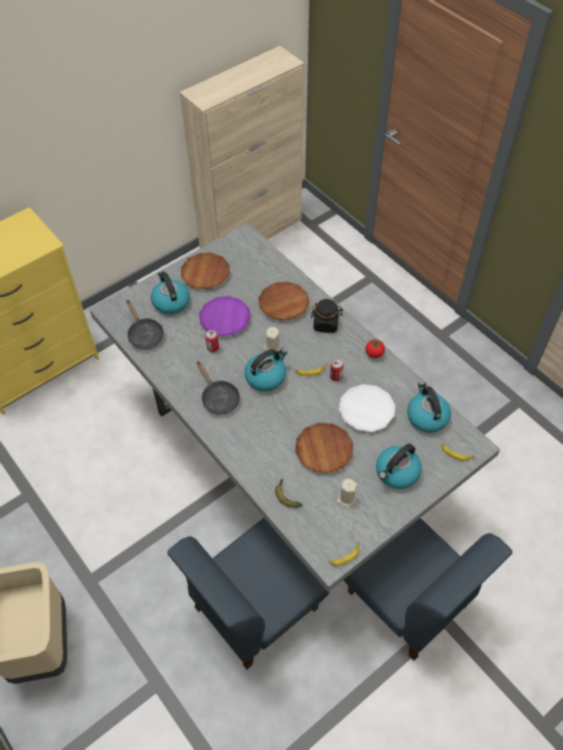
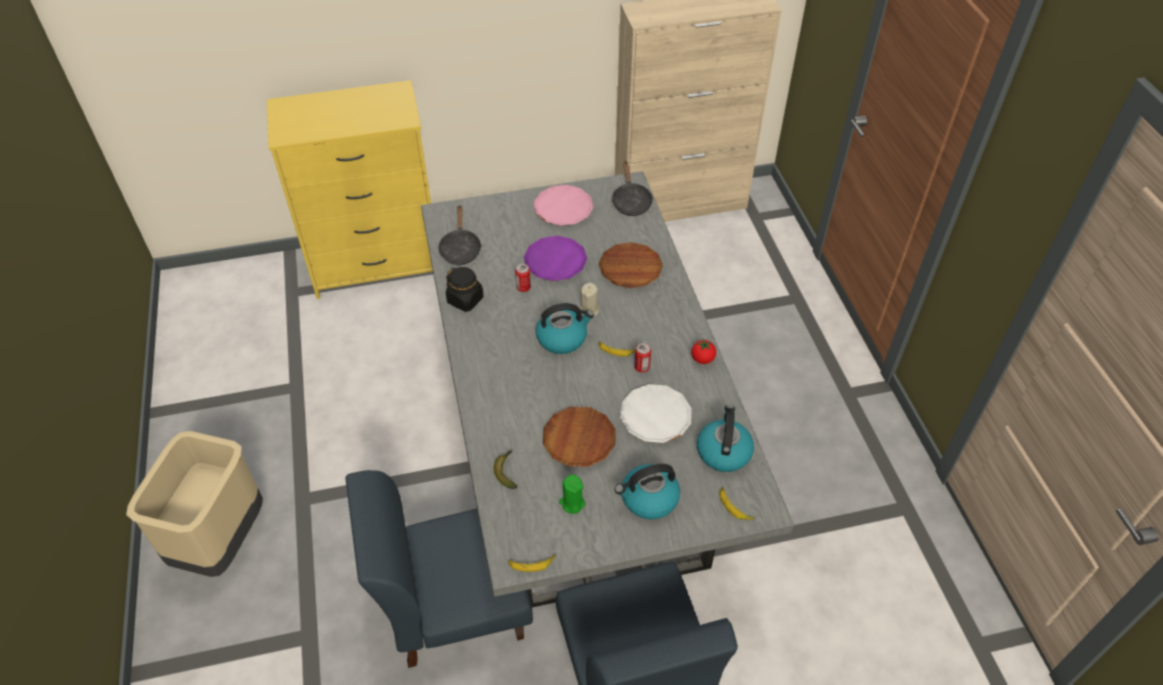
camera: 25 degrees right, 5 degrees down
(170, 302) = (508, 225): kettle -> none
(205, 273) = (563, 209): brown plate -> pink plate
(218, 398) = (497, 341): black frying pan -> black frying pan (631, 201)
(326, 324) = (665, 307): black jar -> black jar (465, 300)
(346, 499) = (572, 503): beige candle -> green candle

